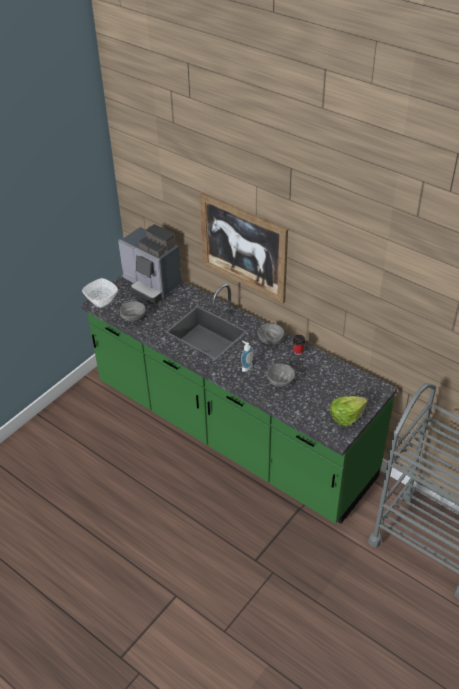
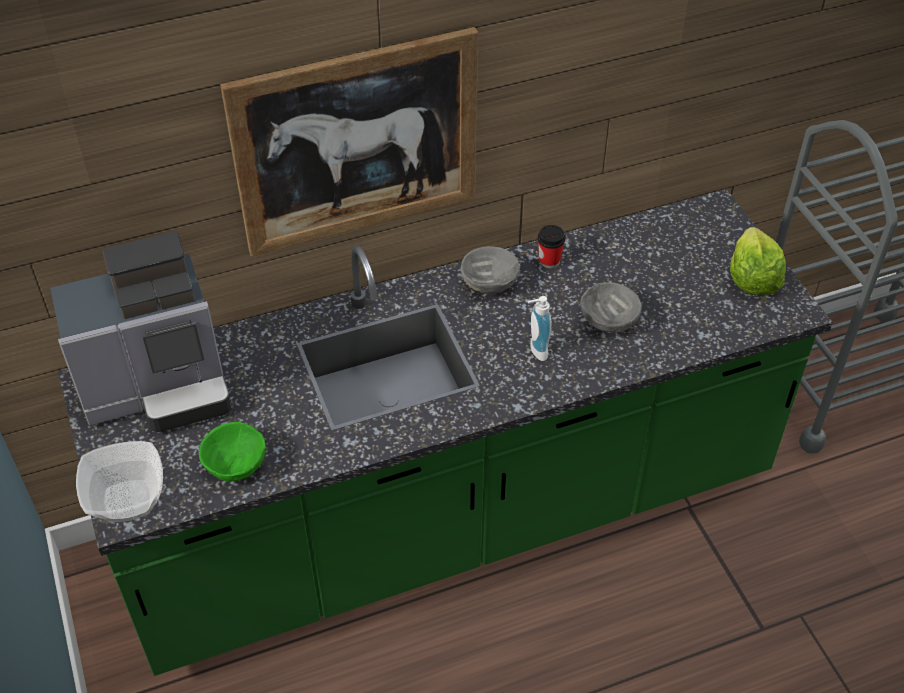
camera: 60 degrees left, 5 degrees up
(133, 317) = (236, 464): grey bowl -> green bowl

